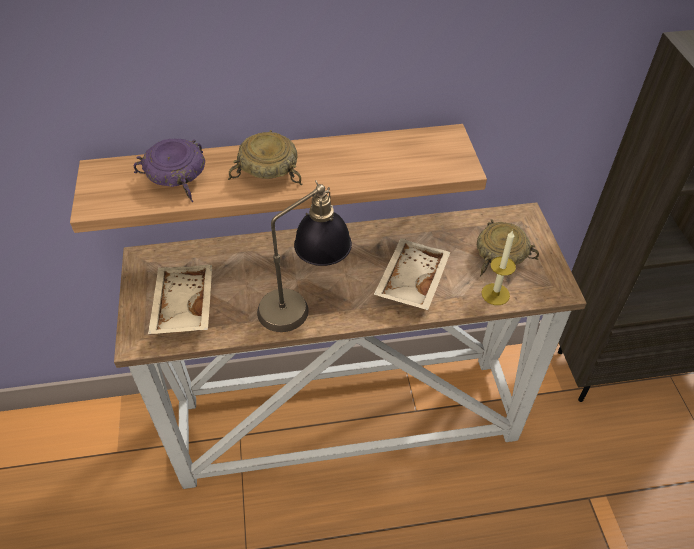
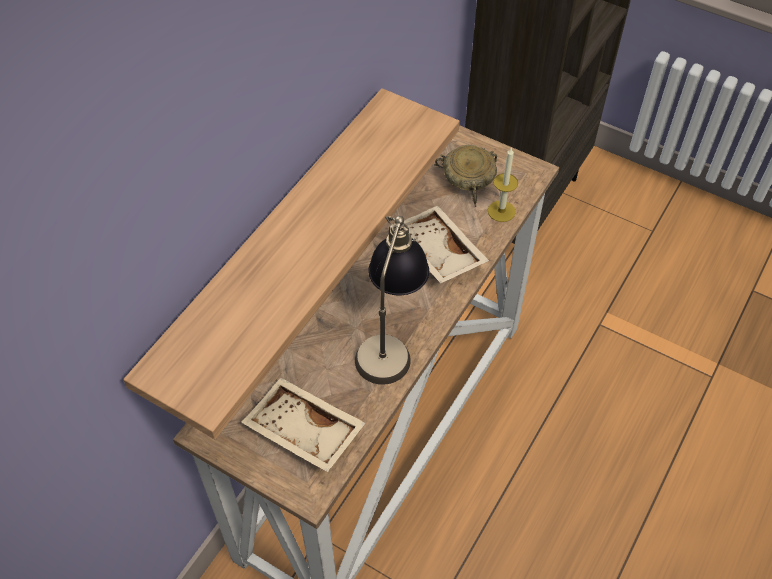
camera: 50 degrees left, 5 degrees up
(176, 177) = (238, 316): purple bowl -> none
(267, 171) = (301, 247): beige bowl -> none

